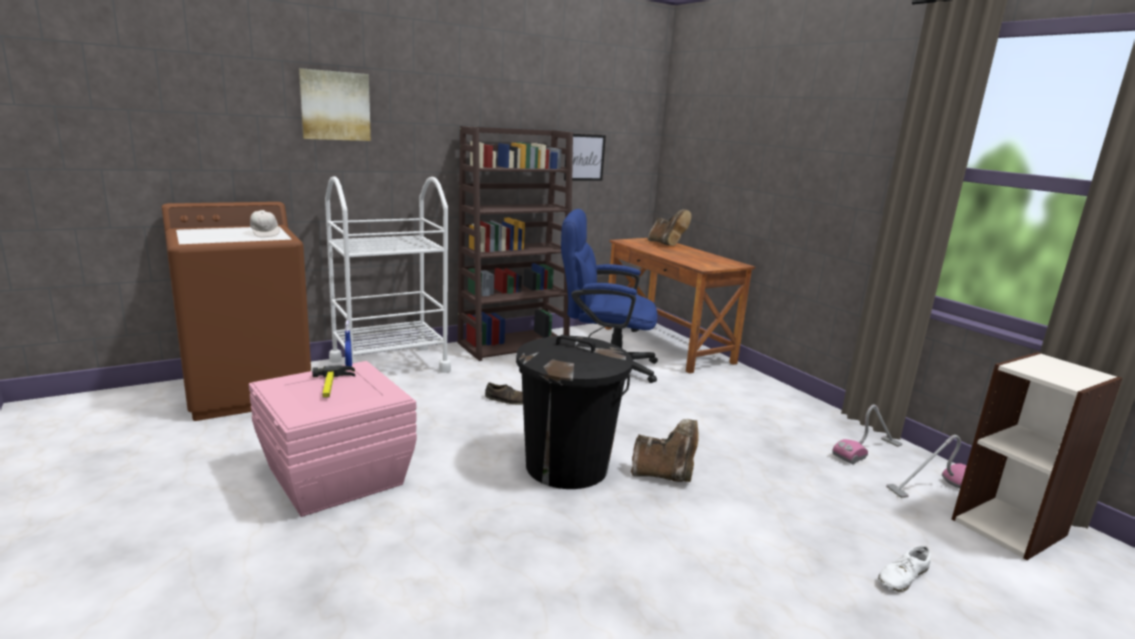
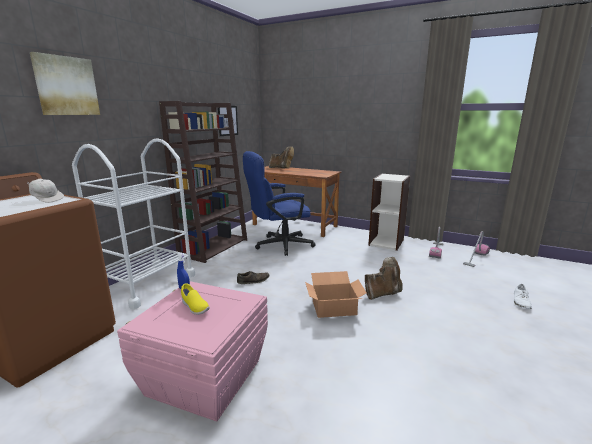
camera: 30 degrees left, 0 degrees up
(332, 386) = (194, 307): hammer -> yellow shoe
(566, 466) = (333, 307): black trash can -> cardboard box
(1009, 527) = (517, 265): bookcase -> bookcase (386, 242)

